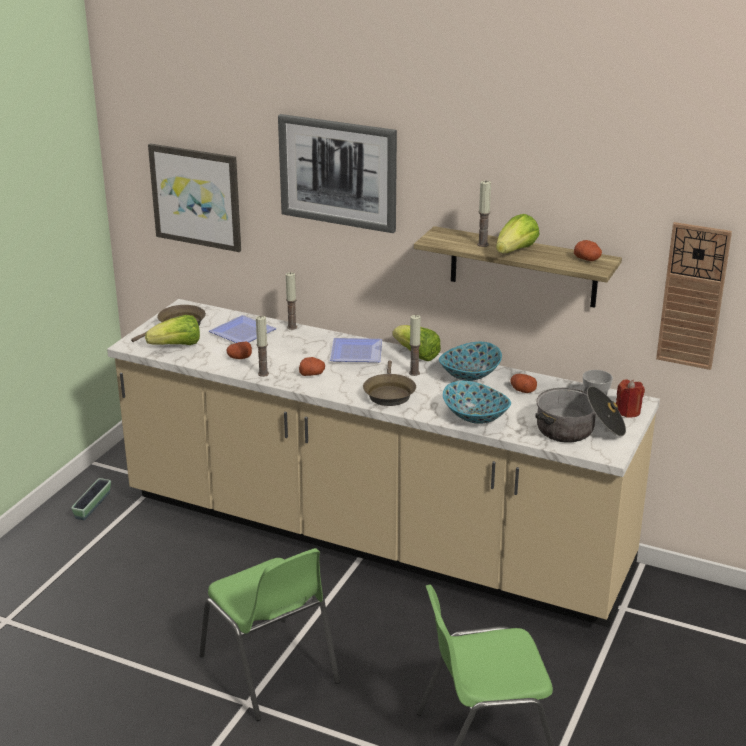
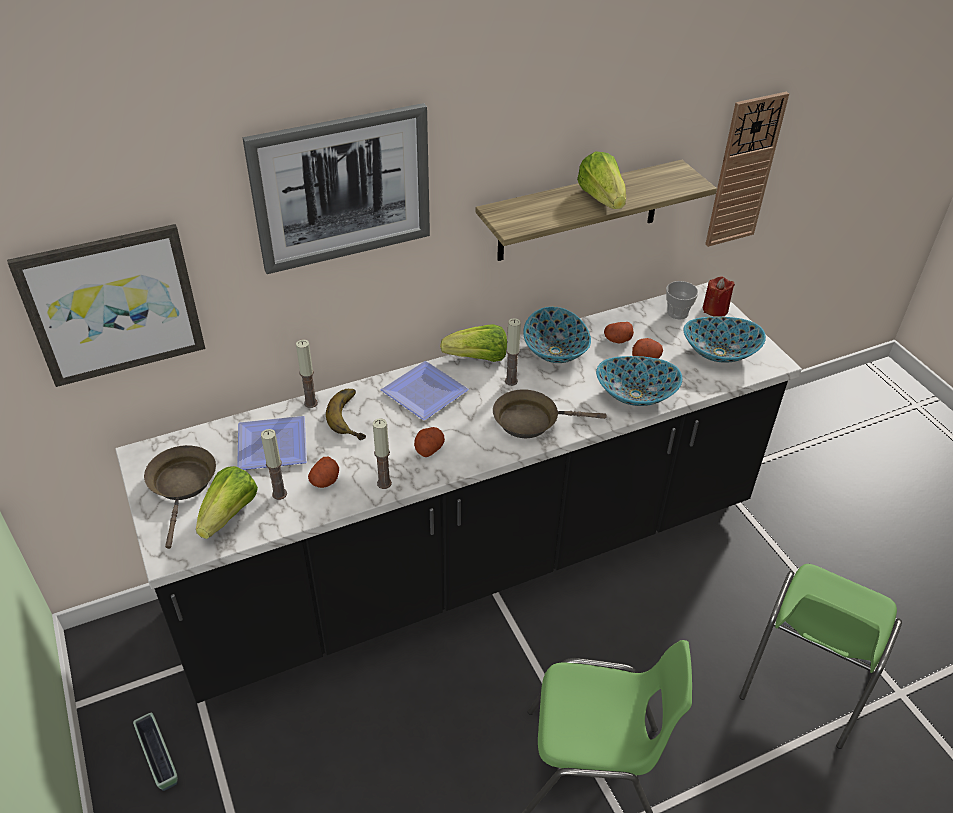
camera: 50 degrees left, 15 degrees up
(301, 343) = (353, 416): none -> banana
(373, 537) = (473, 560): beige counter -> black counter
(388, 393) = (531, 420): brown frying pan -> brown frying pan turned 135 degrees clockwise
(483, 244) = (562, 206): candle -> candle (279, 494)
(579, 430) = (719, 352): cooking pot -> bowl
(588, 259) = (668, 176): potato -> potato (646, 357)

